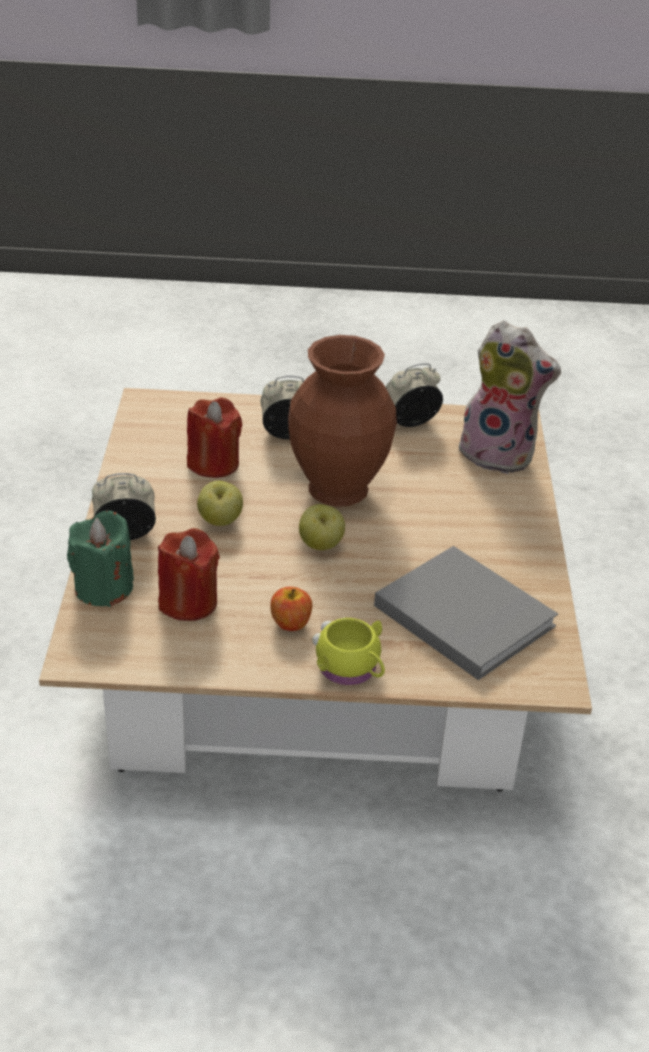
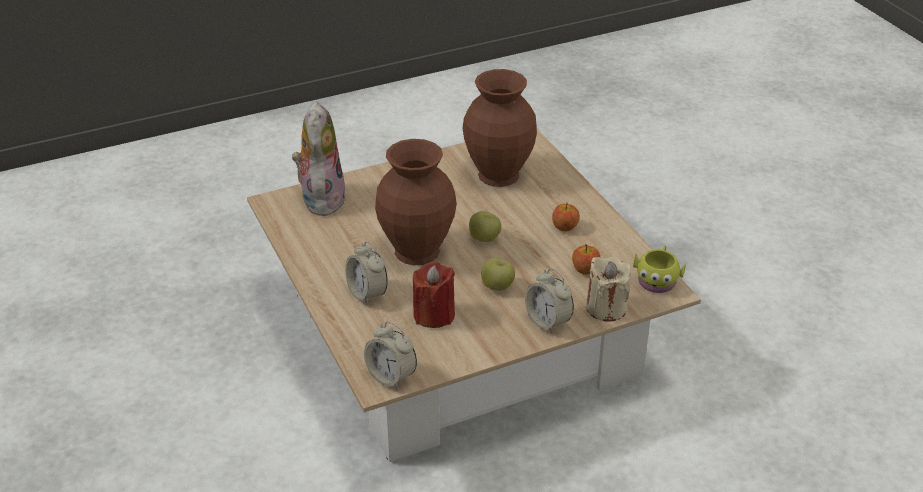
camera: 115 degrees left, 0 degrees up
(104, 588) = (606, 308): green candle -> beige candle
(188, 602) = (585, 270): red candle -> apple
(351, 670) = (580, 197): yellow mug -> yellow mug (657, 280)
(410, 421) = (307, 244): alarm clock -> alarm clock (391, 377)
(460, 613) = (500, 175): grey book -> brown vase

